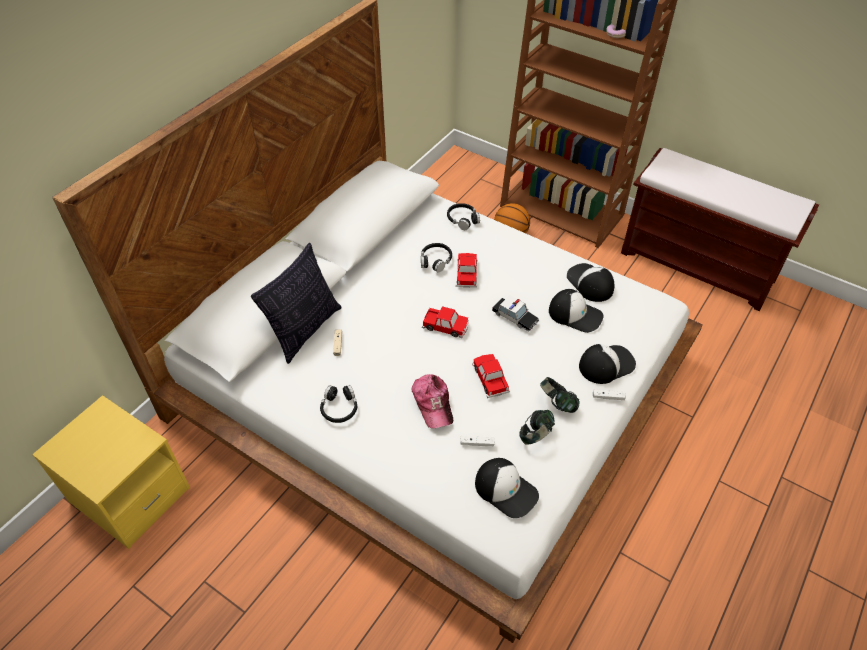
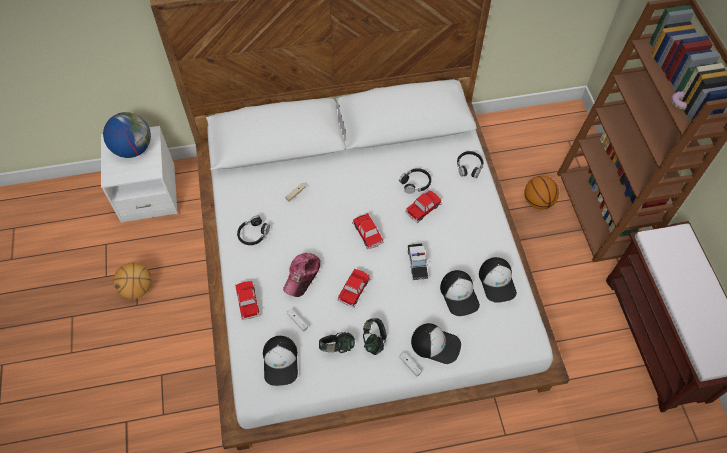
camera: 45 degrees right, 10 degrees up
(95, 438) = (133, 148): none -> globe
(130, 495) = (148, 193): yellow nightstand -> white nightstand
(226, 596) = (137, 288): none -> basketball
(305, 330) = (289, 169): pillow -> none
(408, 469) = (248, 302): none -> toy car
(589, 283) = (497, 282): cap -> cap turned 150 degrees clockwise

